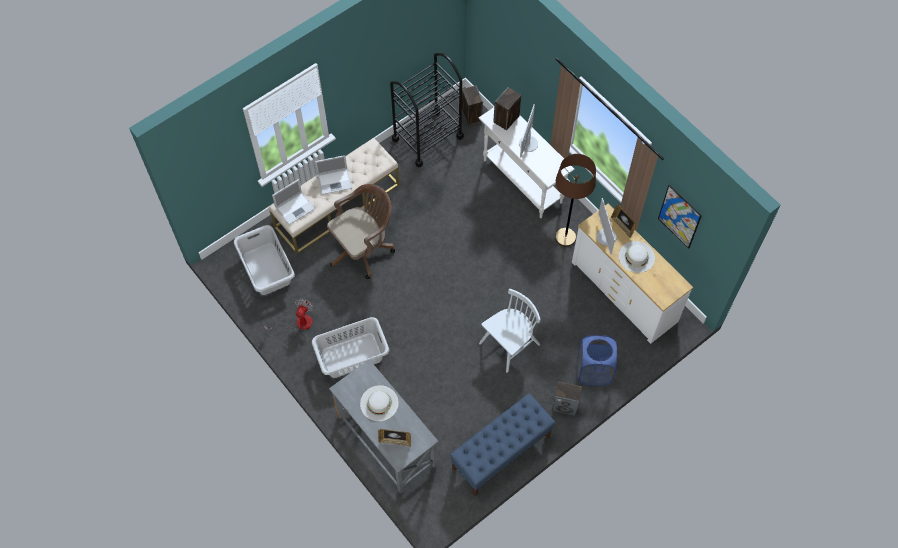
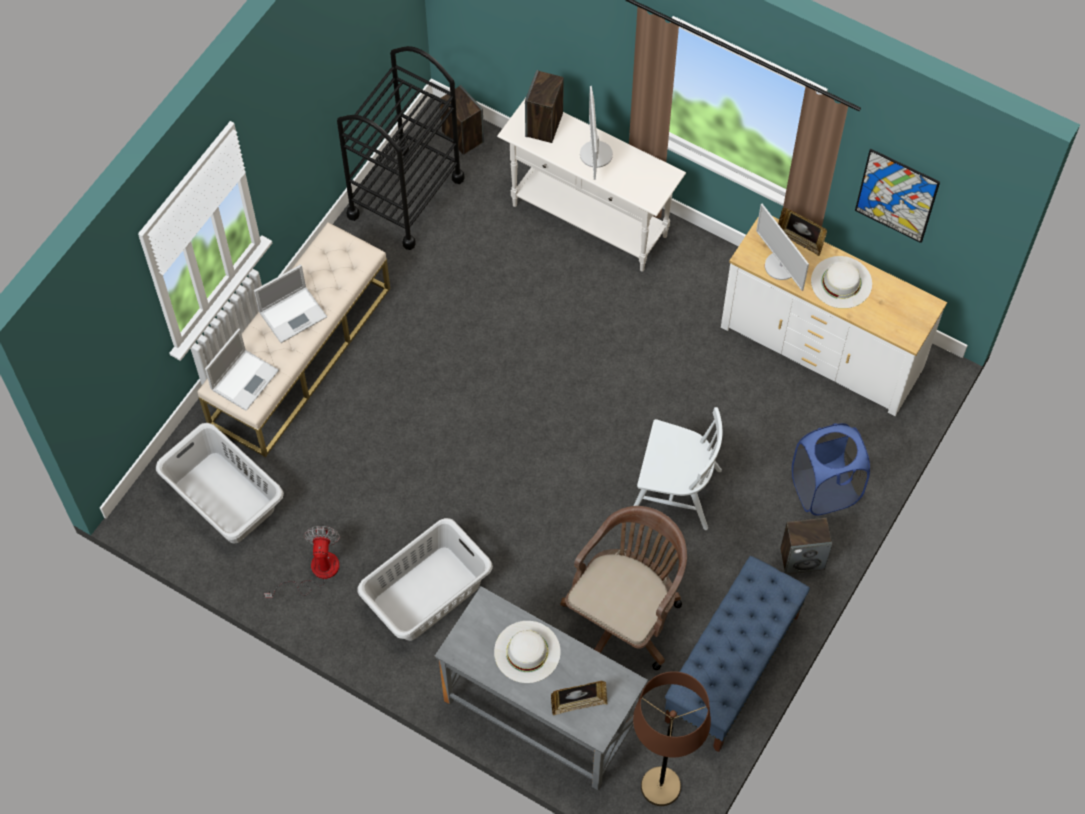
camera: 20 degrees left, 0 degrees up
(363, 248) = (374, 411): brown office chair -> brown office chair (625, 616)
(509, 344) = (675, 491): white chair -> white chair turned 75 degrees clockwise
(565, 237) = (694, 290): brown floor lamp -> brown floor lamp (660, 787)

